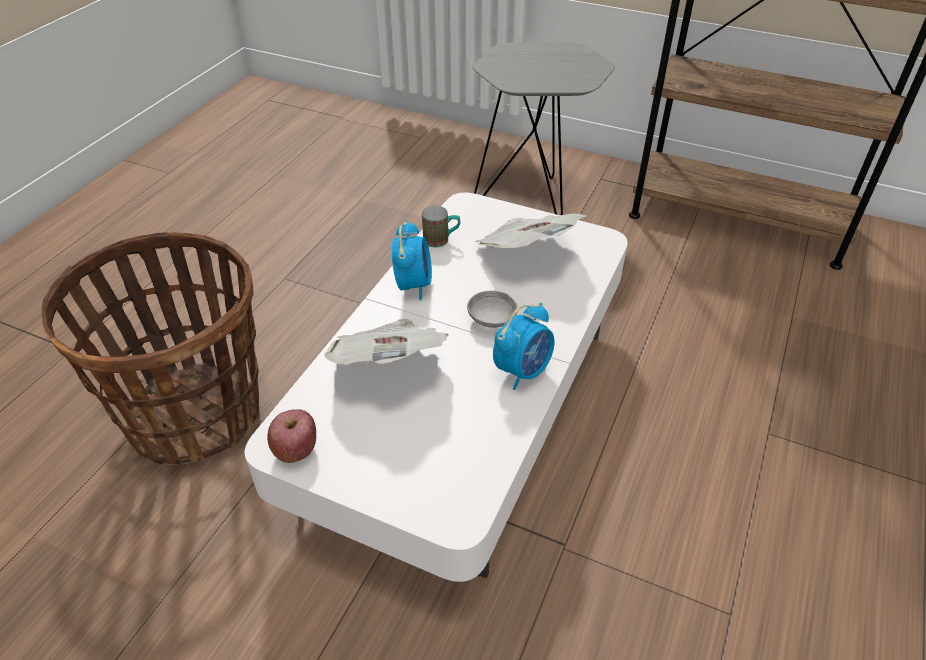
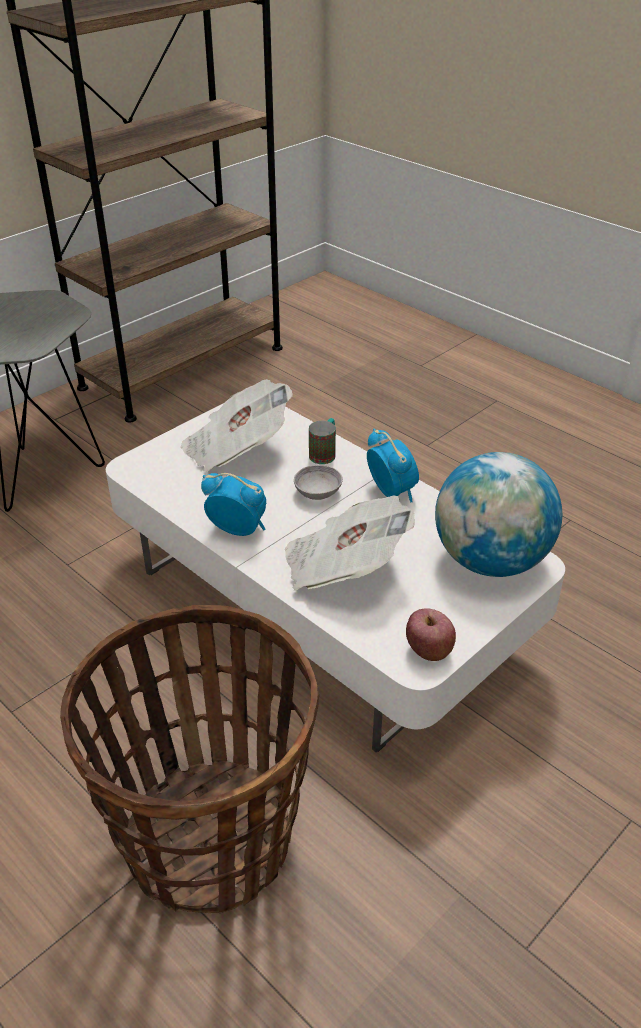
camera: 70 degrees left, 5 degrees down
(441, 240) = (179, 496): mug -> mug (324, 453)
(447, 475) = (490, 561): none -> globe

